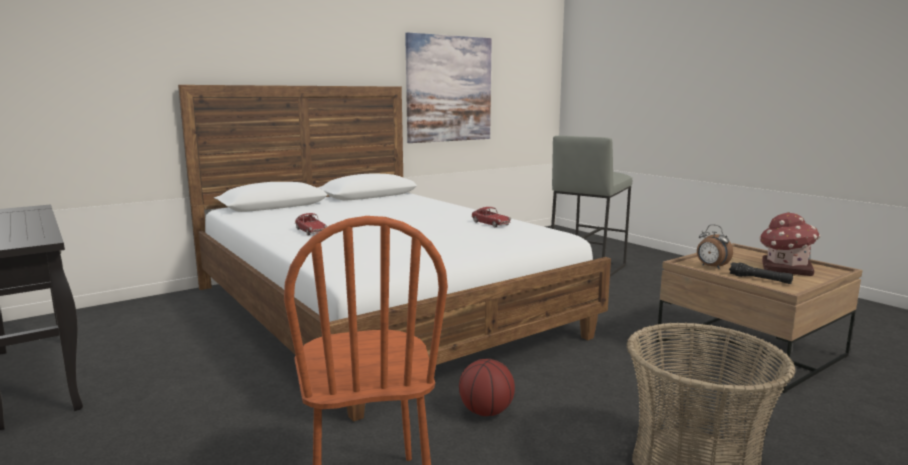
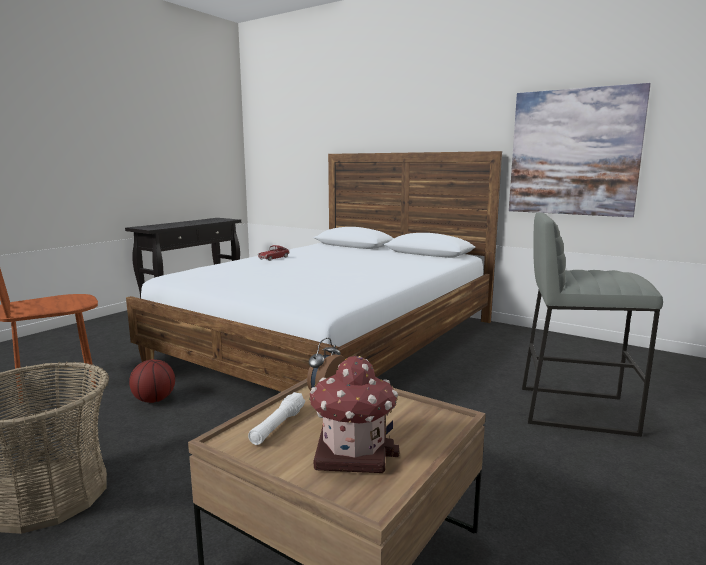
camera: 70 degrees right, 0 degrees up
(490, 223) = (344, 285): toy car -> none
(760, 279) = (278, 426): black flashlight -> white flashlight

